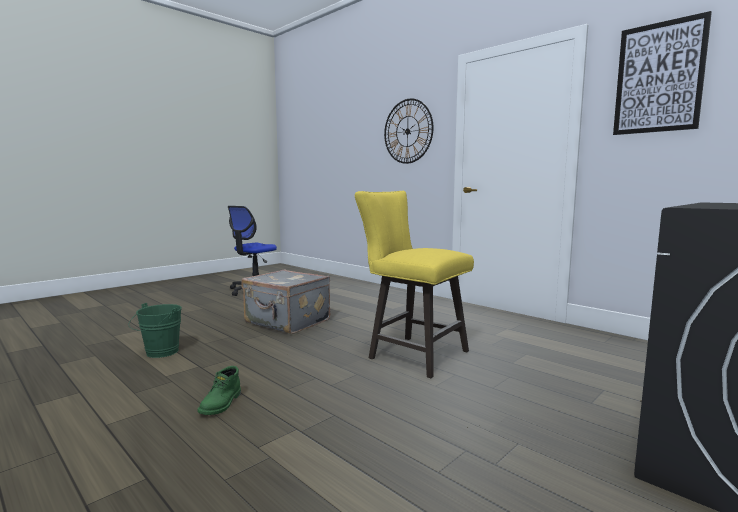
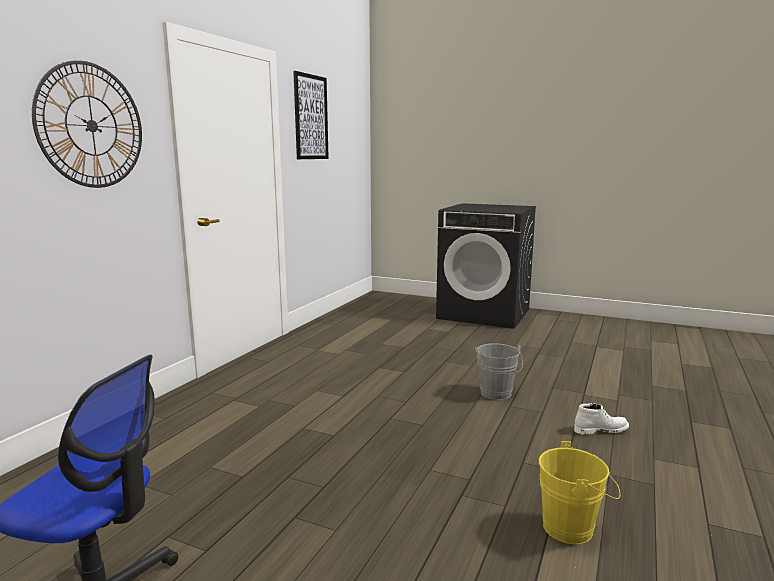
camera: 110 degrees left, 5 degrees up
(159, 353) = (573, 528): green bucket -> yellow bucket
(221, 404) = (600, 430): green boot -> white boot
(287, 322) = (365, 468): grey suitcase -> none
(344, 378) = (497, 395): none -> grey bucket
(412, 354) = (417, 378): yellow stool -> none

